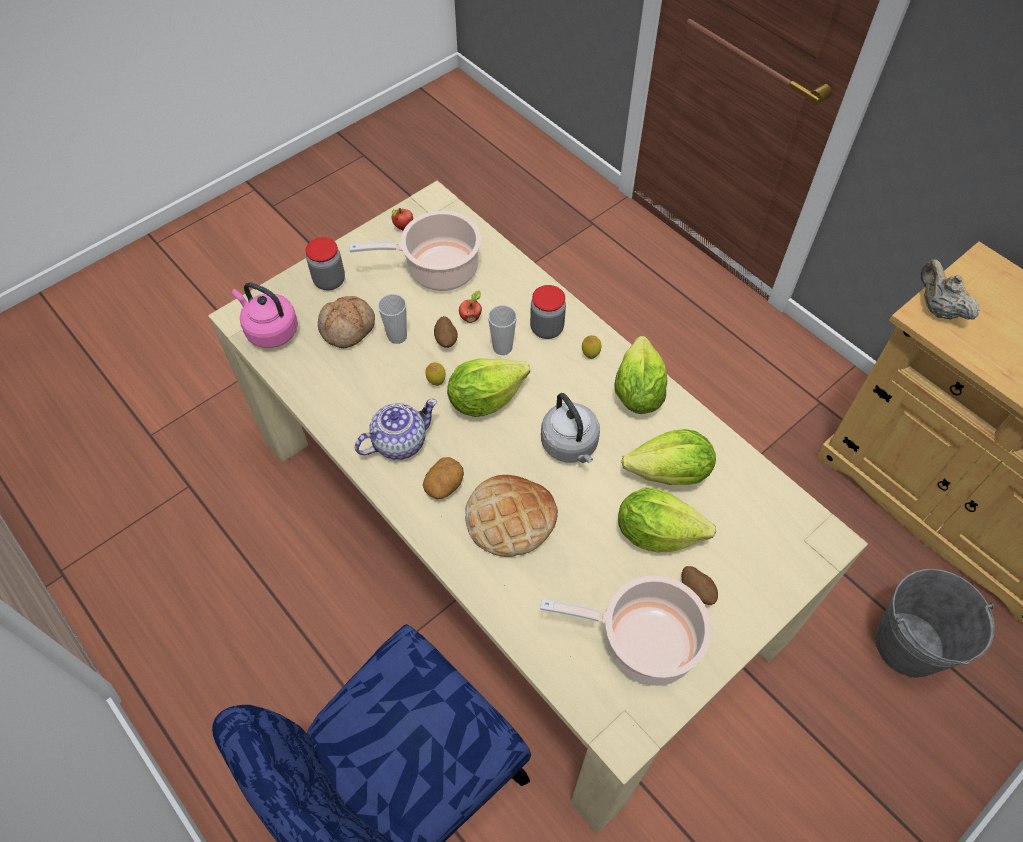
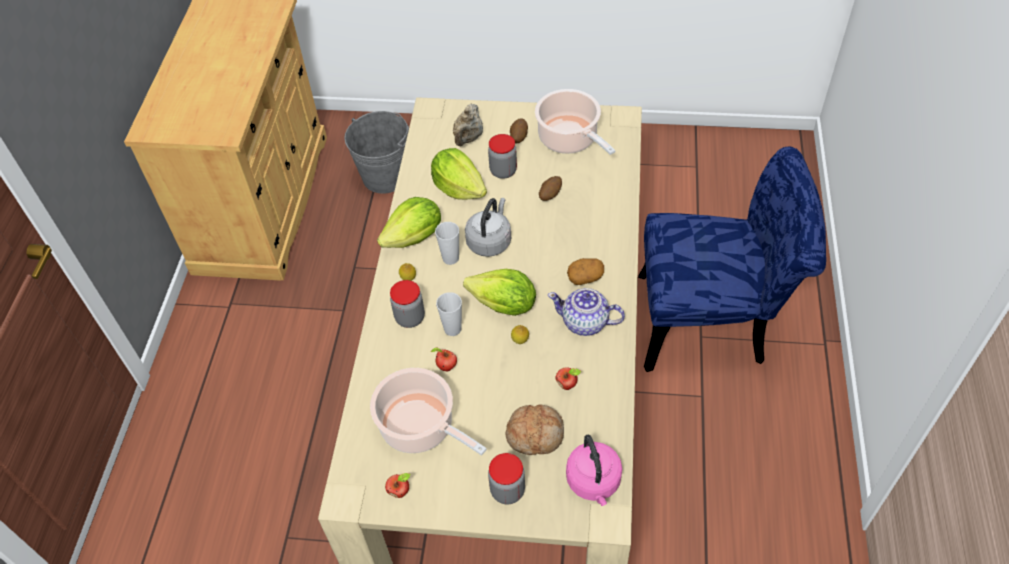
camera: 130 degrees left, 5 degrees down
(360, 380) = (567, 385): none -> apple
(397, 336) = (509, 396): cup -> cup (450, 258)
(446, 340) = (480, 365): potato -> potato (550, 195)
(510, 518) = (569, 232): bread -> none
(656, 532) = (503, 171): lettuce -> jar
(938, 309) = (213, 130): beige teapot -> beige teapot (468, 138)

